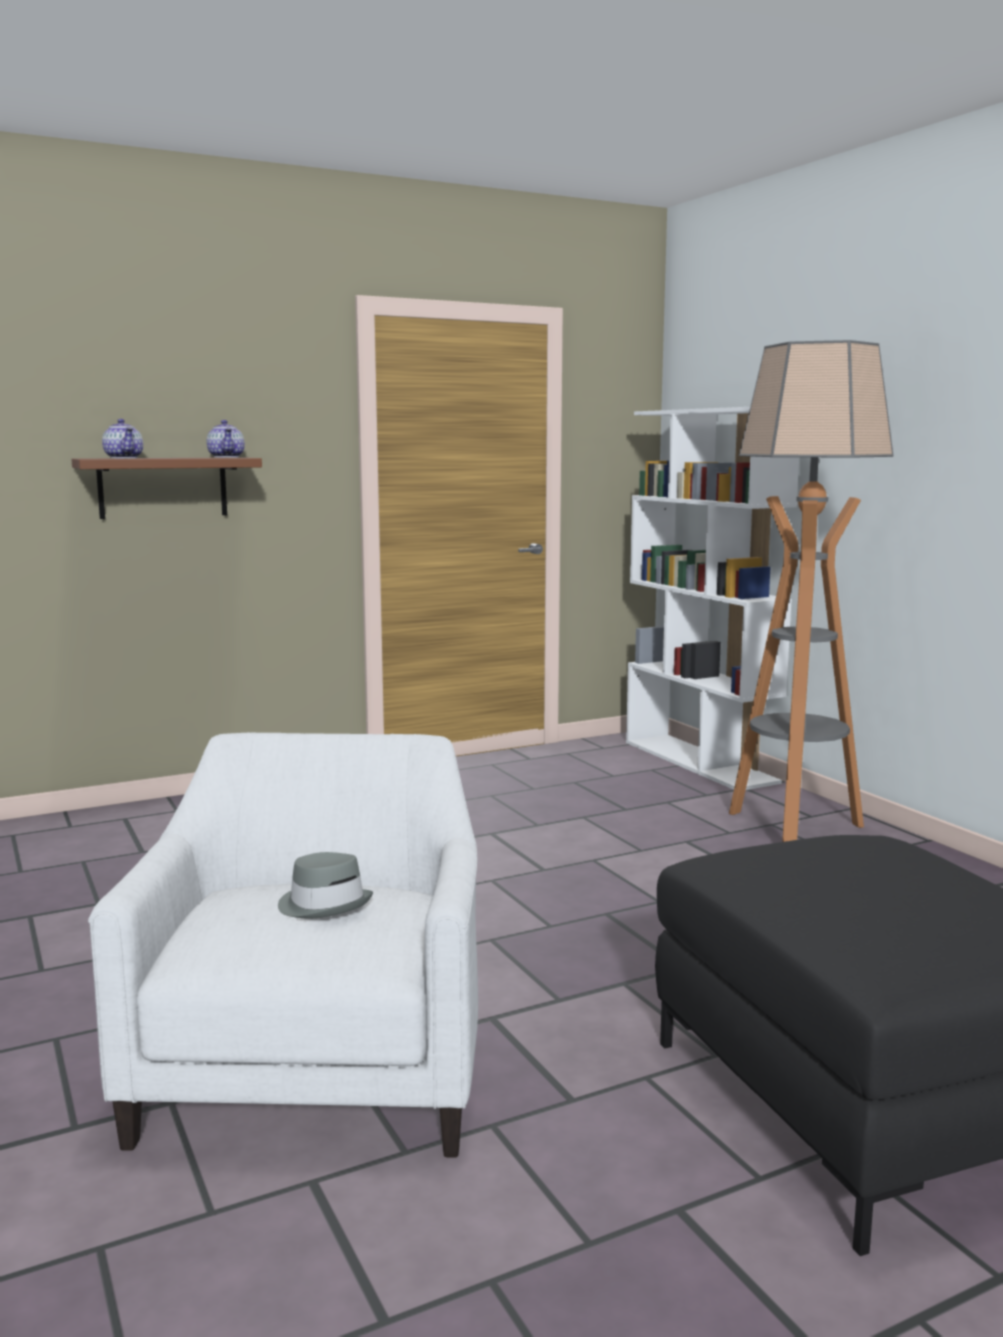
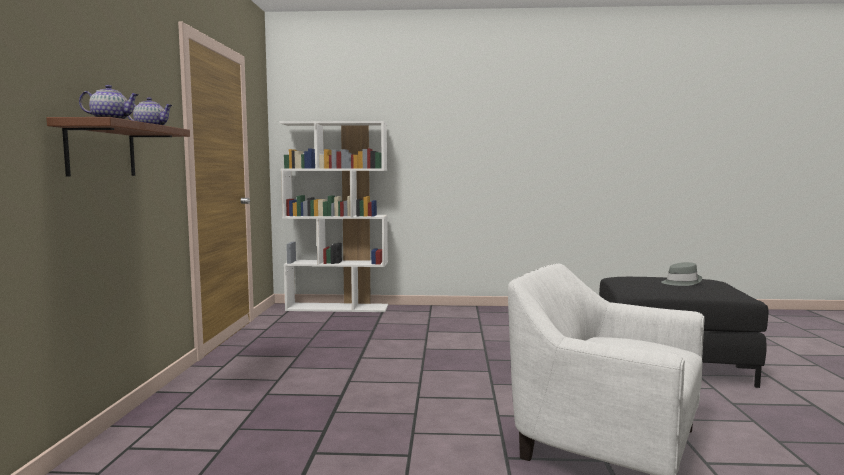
camera: 60 degrees left, 5 degrees down
(324, 904) = (622, 345): grey hat -> grey hat (680, 282)
(793, 830) = (441, 316): floor lamp -> none

